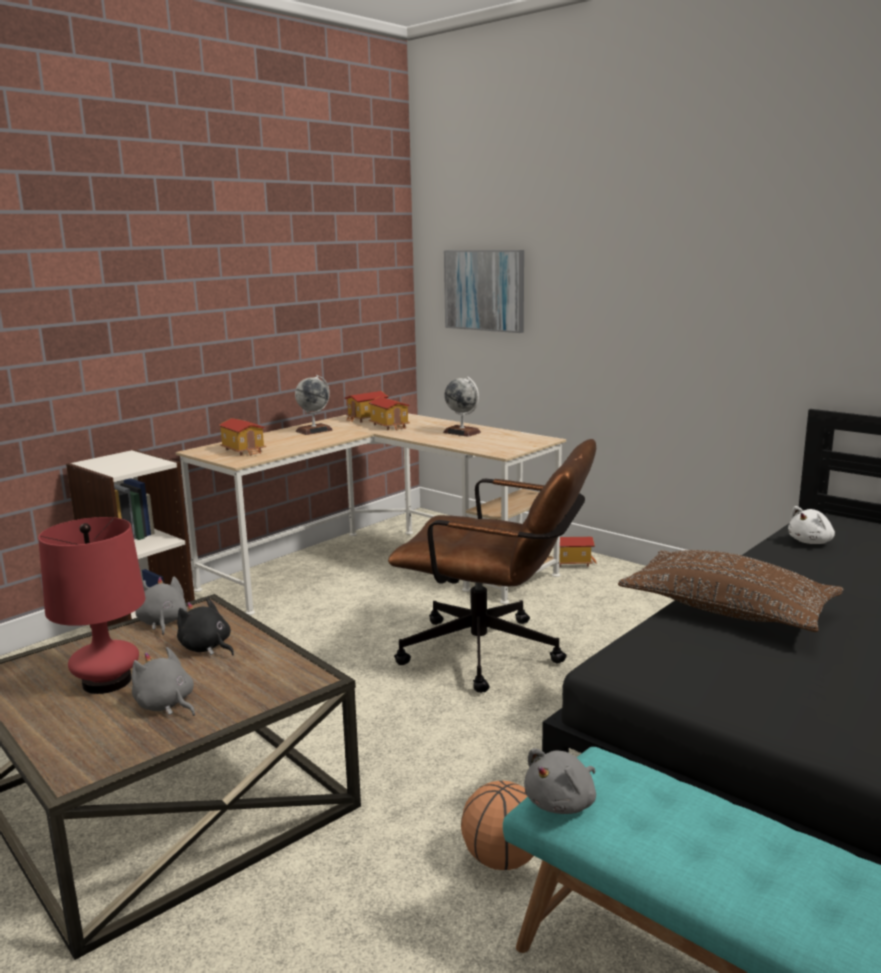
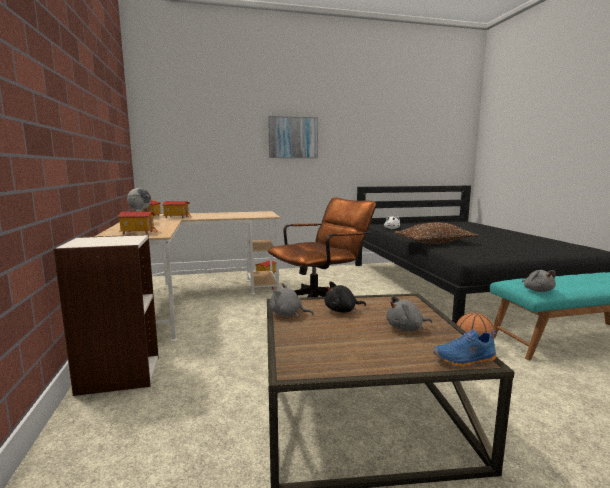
camera: 55 degrees left, 5 degrees down
(67, 766) = (465, 360): none -> blue shoe
(107, 682) = (356, 338): red table lamp -> none
(462, 432) = (223, 214): globe -> none
(484, 290) = (188, 144): picture -> picture (293, 137)

